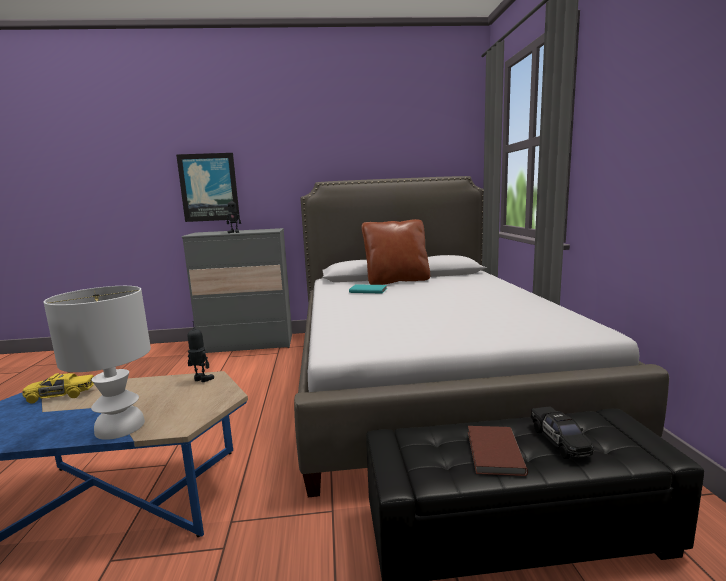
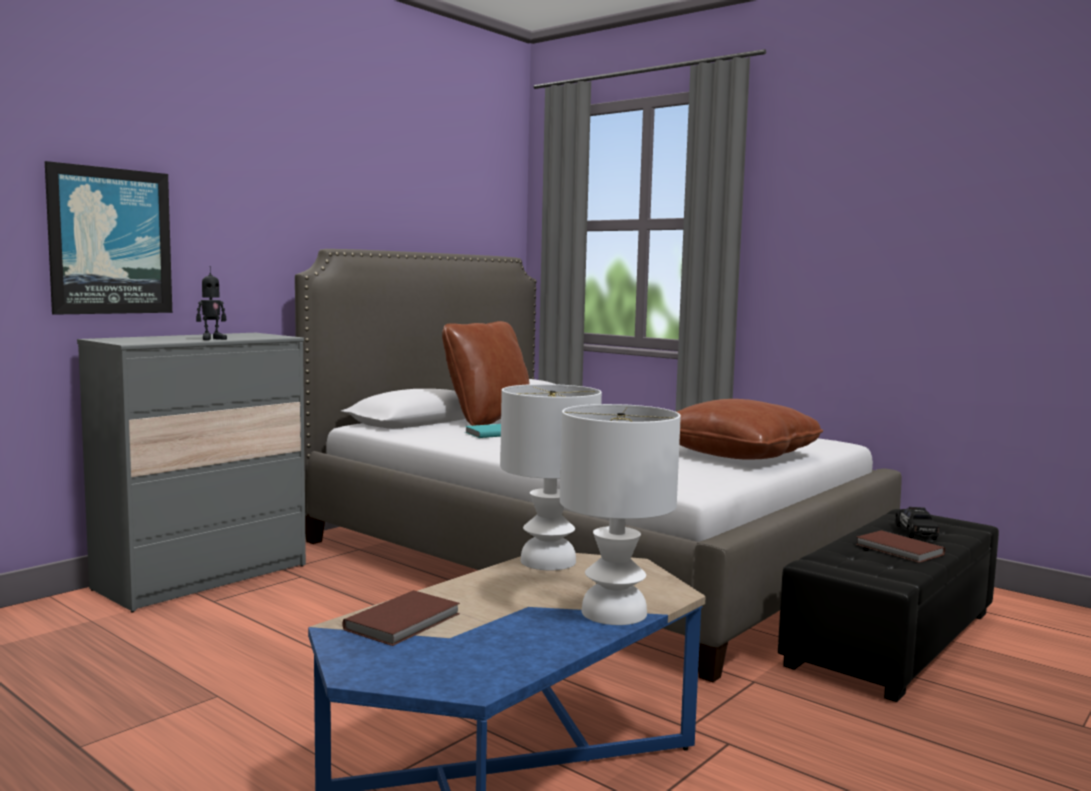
camera: 45 degrees left, 5 degrees down
(60, 395) = (405, 621): yellow toy car -> brown book
(201, 380) = (547, 561): toy robot -> white table lamp
(464, 329) = (738, 455): none -> brown pillow
(559, 441) = (916, 533): black toy car -> black toy car turned 120 degrees counterclockwise

